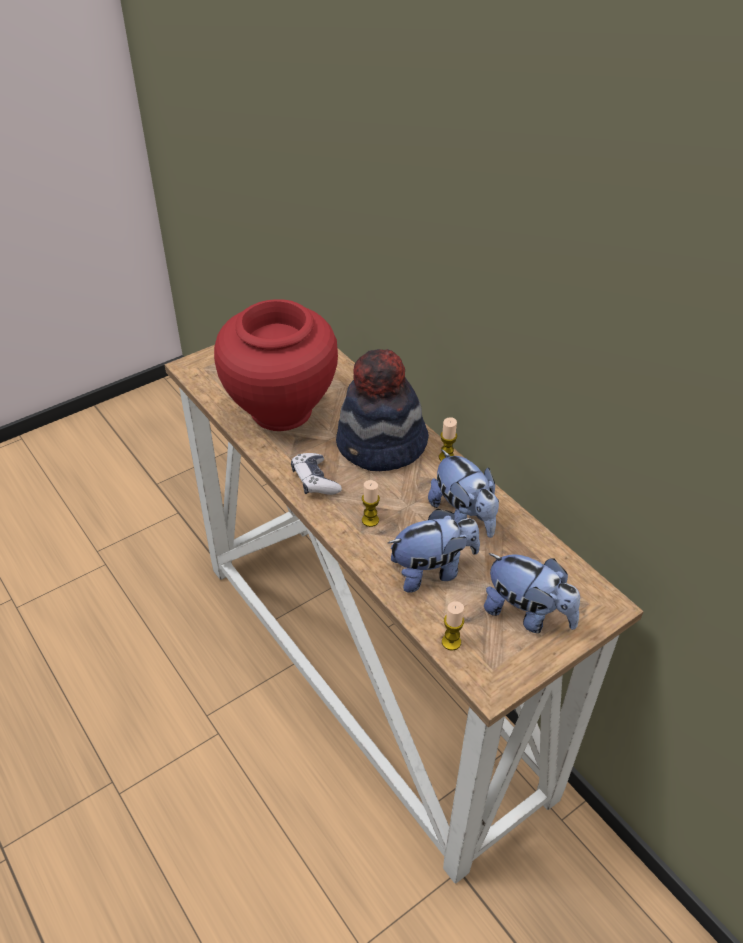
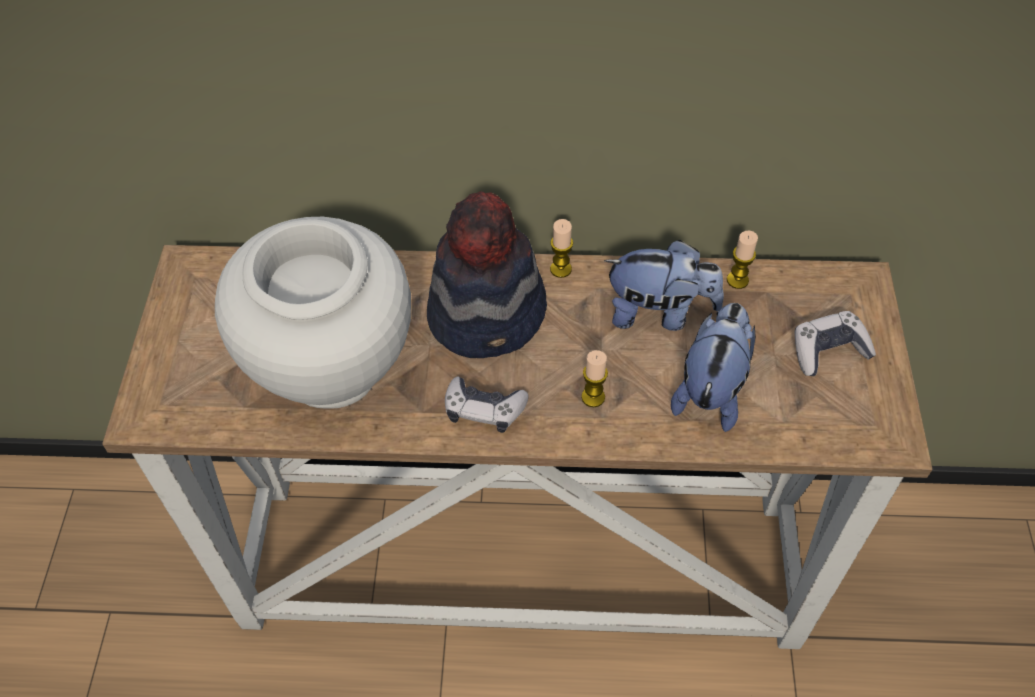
camera: 50 degrees left, 10 degrees up
(280, 411) = (333, 372): red vase -> white vase
(451, 642) = (817, 436): candle -> candle (737, 280)
(527, 614) = (828, 350): plush toy -> game controller

